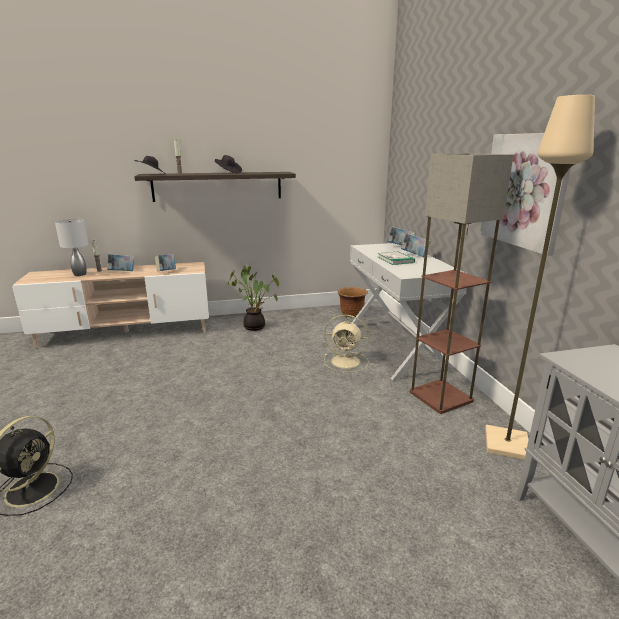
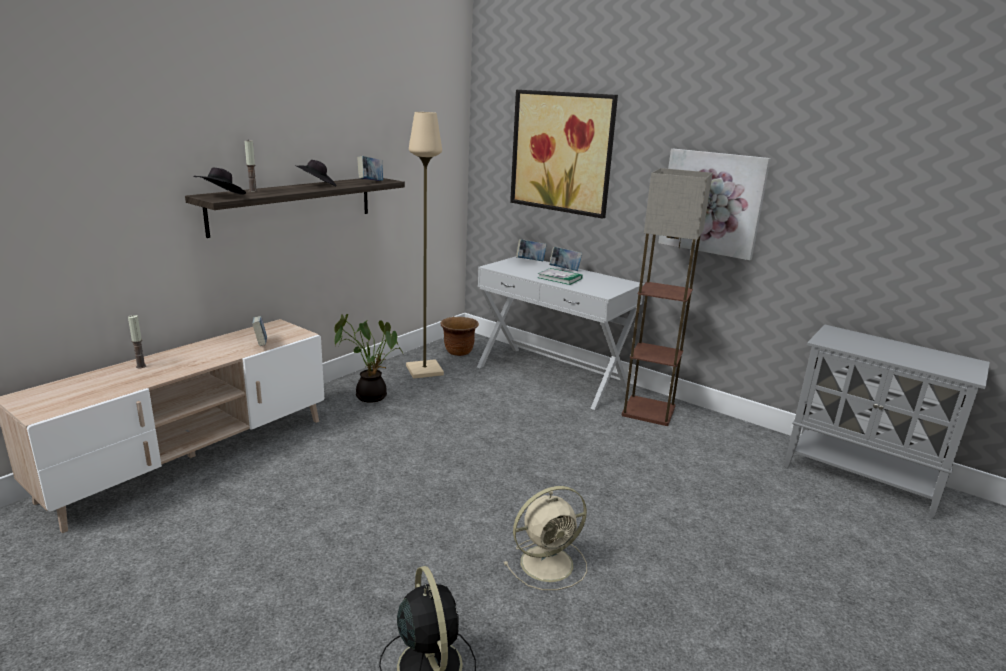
camera: 40 degrees left, 0 degrees up
(79, 274) = (119, 379): grey table lamp -> none
(122, 272) = (188, 360): book -> book (370, 182)
(347, 362) = (531, 405): beige fan -> beige fan (549, 563)
(431, 150) = (561, 152): none -> picture
(505, 443) = (733, 431): beige floor lamp -> beige floor lamp (423, 370)

